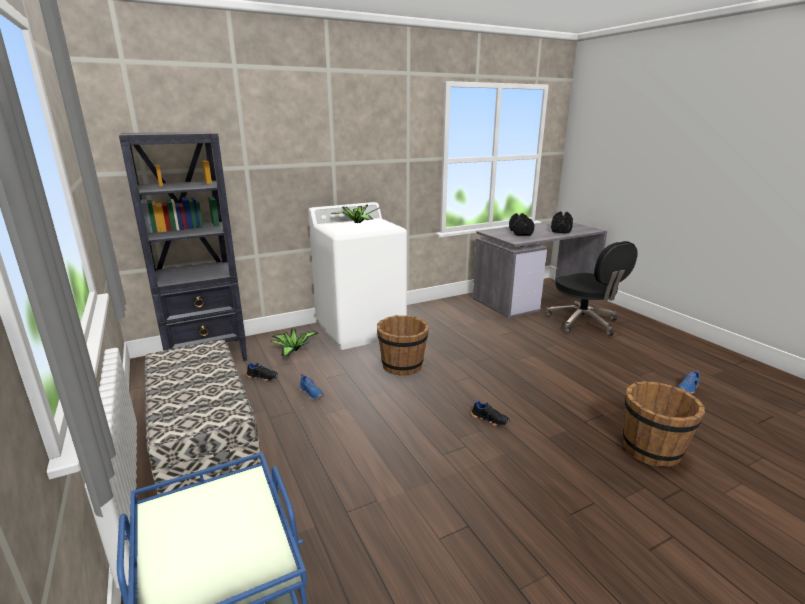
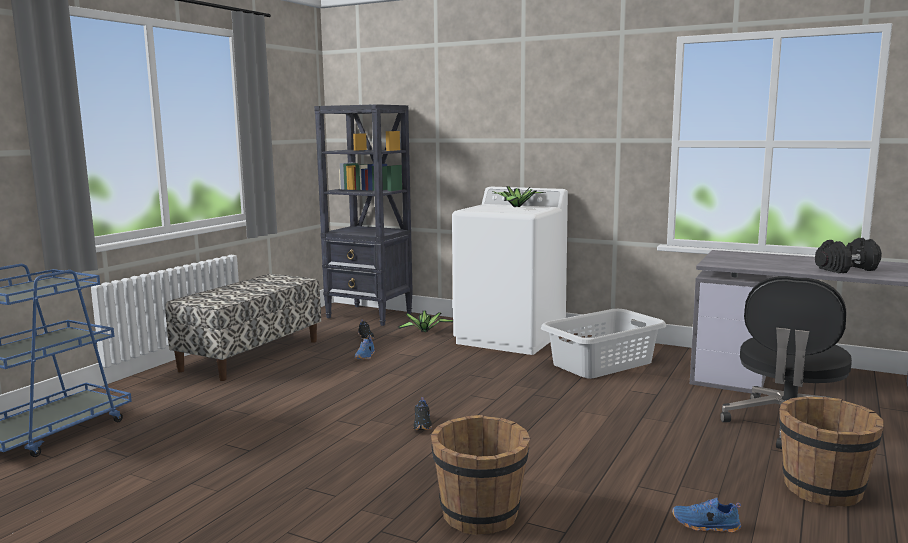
camera: 55 degrees right, 10 degrees down
(402, 366) = (466, 370): brown bucket -> brown bucket (822, 489)
(449, 324) = (603, 363): none -> grey laundry basket
(520, 232) = (765, 260): black dumbbell -> none

